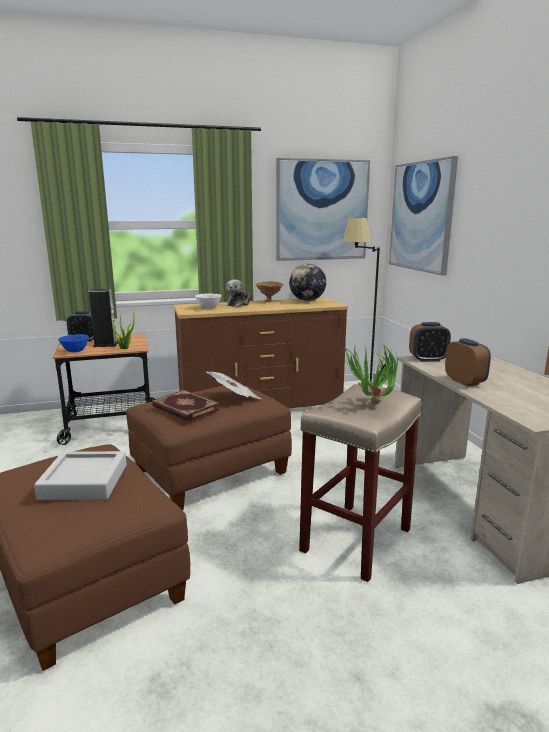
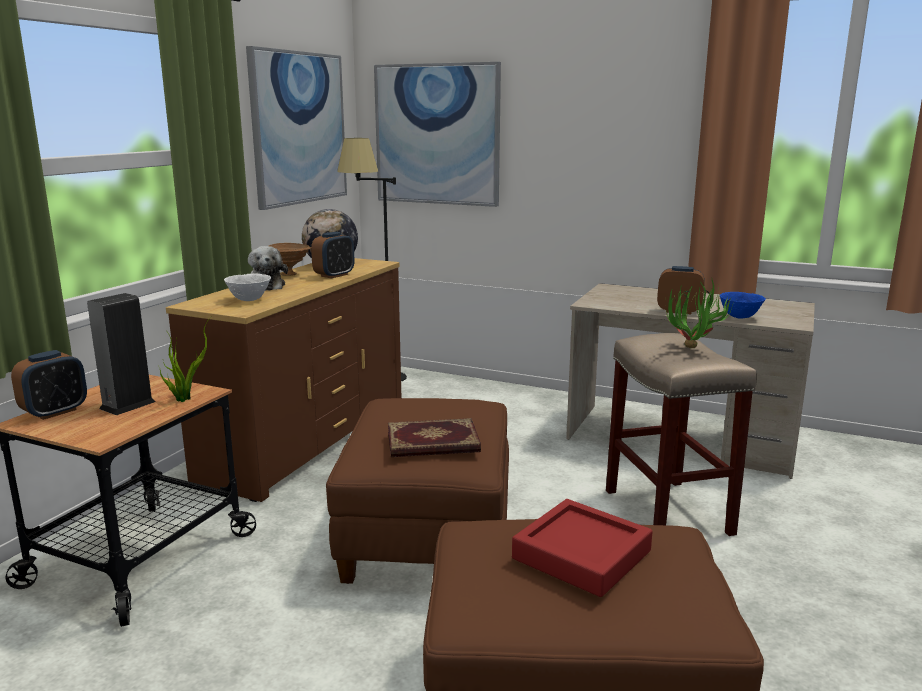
camera: 50 degrees left, 0 degrees up
(75, 351) = (111, 431): blue bowl -> blue bowl (740, 317)
(84, 481) = (581, 555): grey tray -> red tray
(234, 398) = (443, 412): newspaper -> none
(428, 359) = (598, 301): alarm clock -> alarm clock (334, 275)

